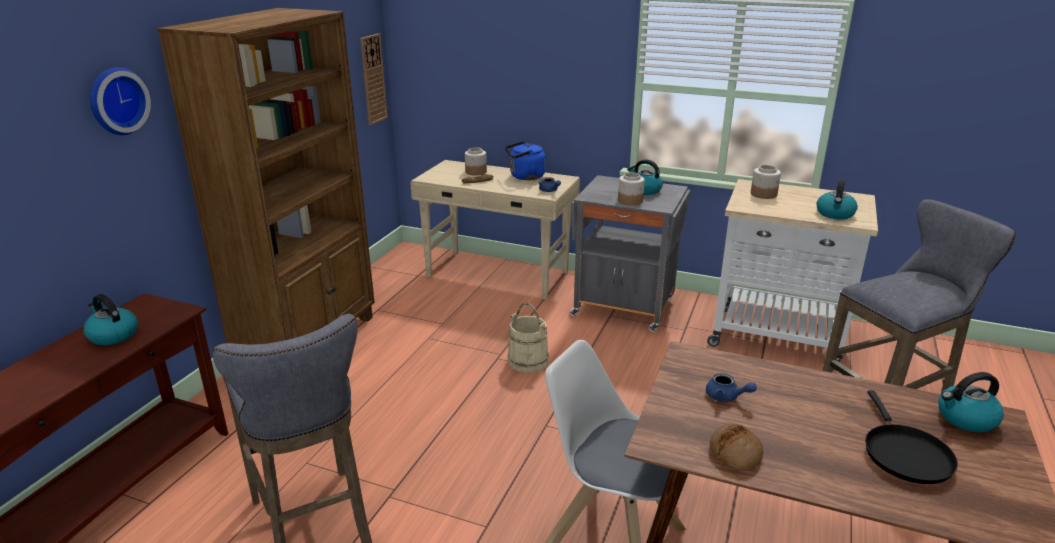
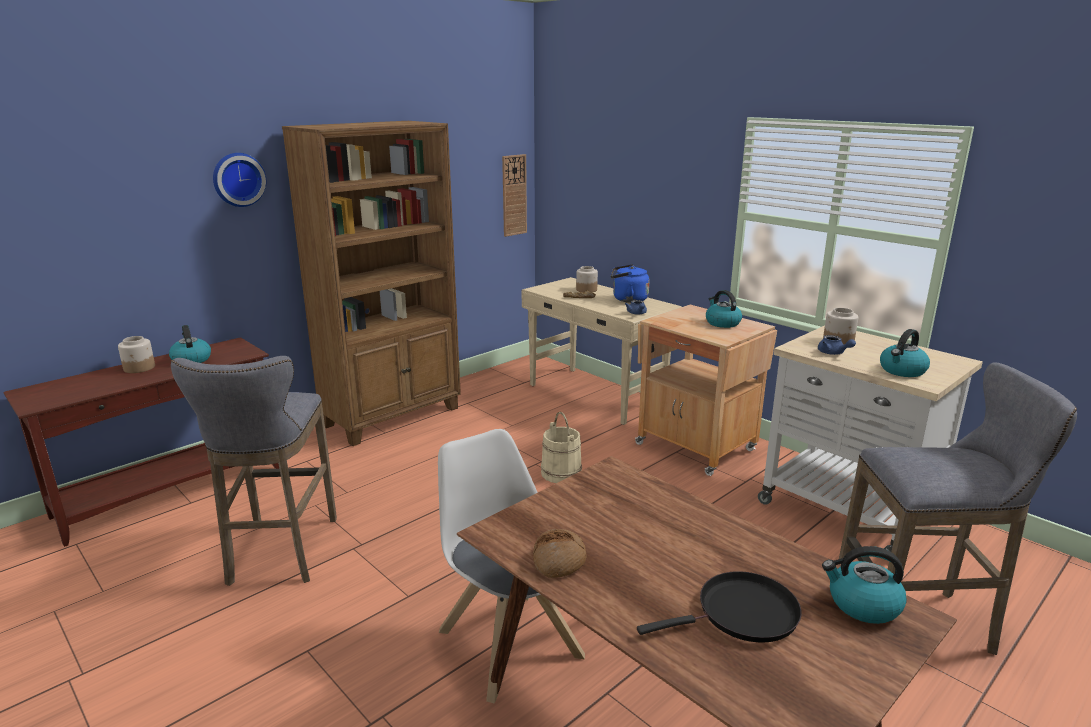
camera: 25 degrees right, 5 degrees down
(625, 308) = (697, 449): grey cart -> brown cart
(630, 201) = (696, 329): jar -> jar (139, 368)
(726, 397) = (608, 514): blue teapot -> blue teapot (833, 353)
(904, 454) = (741, 614): black frying pan -> black frying pan turned 135 degrees counterclockwise

